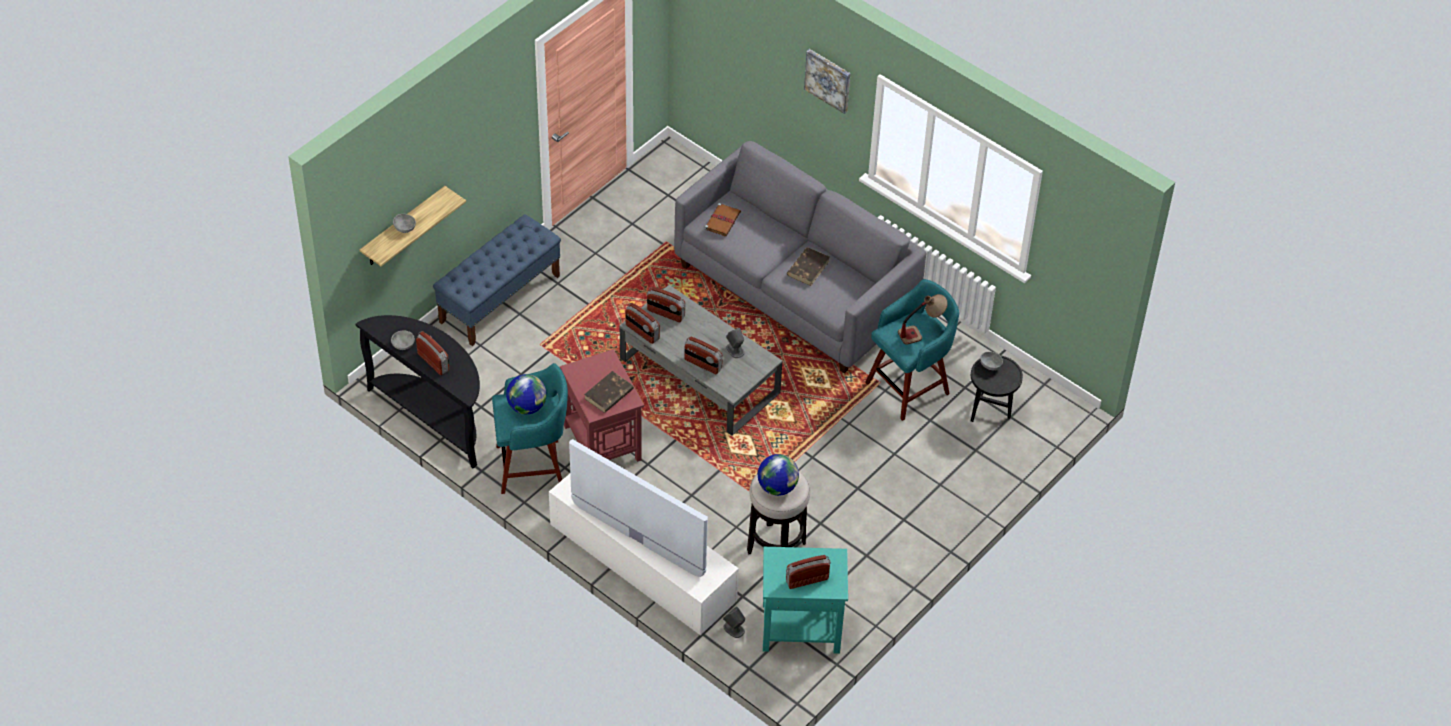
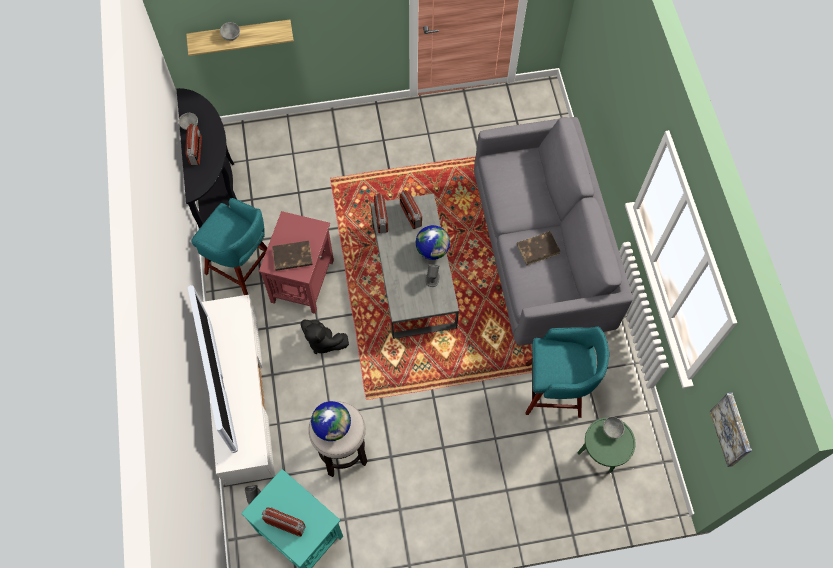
camera: 40 degrees right, 15 degrees up
(500, 299) = (336, 127): blue bench -> none
(527, 406) = (230, 228): globe -> globe (432, 250)
(671, 477) = (323, 341): none -> black plush toy
(703, 364) = (399, 274): radio -> none
(722, 220) = (509, 168): brown book -> none
(828, 80) = (638, 107): picture -> picture (732, 429)
(921, 332) = (570, 366): table lamp -> none
(990, 412) = (599, 456): black side table -> green side table

